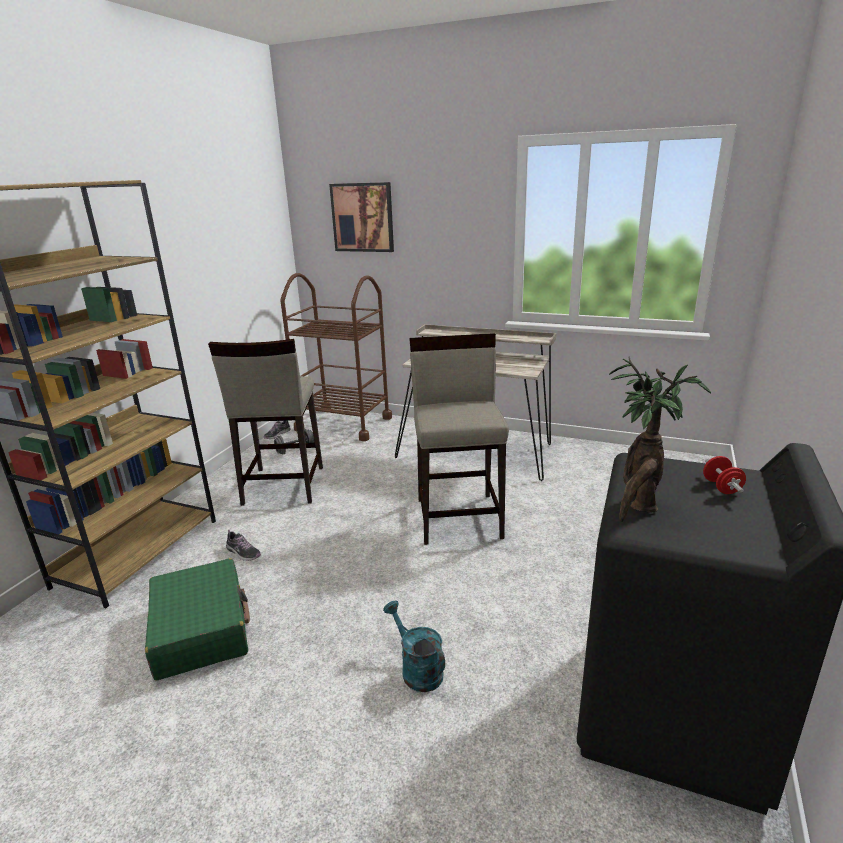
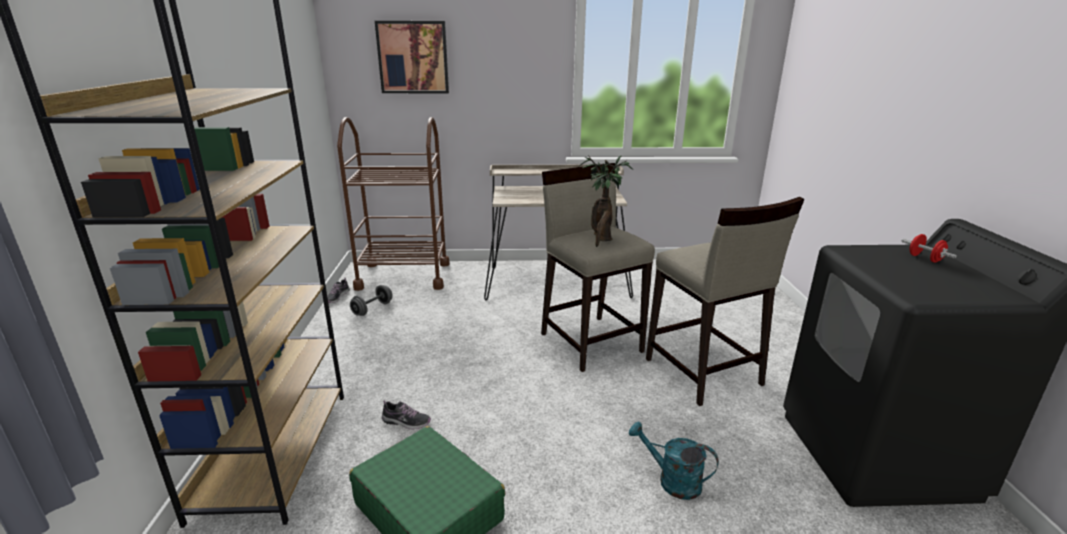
camera: 25 degrees left, 0 degrees up
(283, 486) = (390, 346): beige stool -> beige stool (703, 372)
(639, 504) = (897, 279): potted plant -> potted plant (601, 239)

